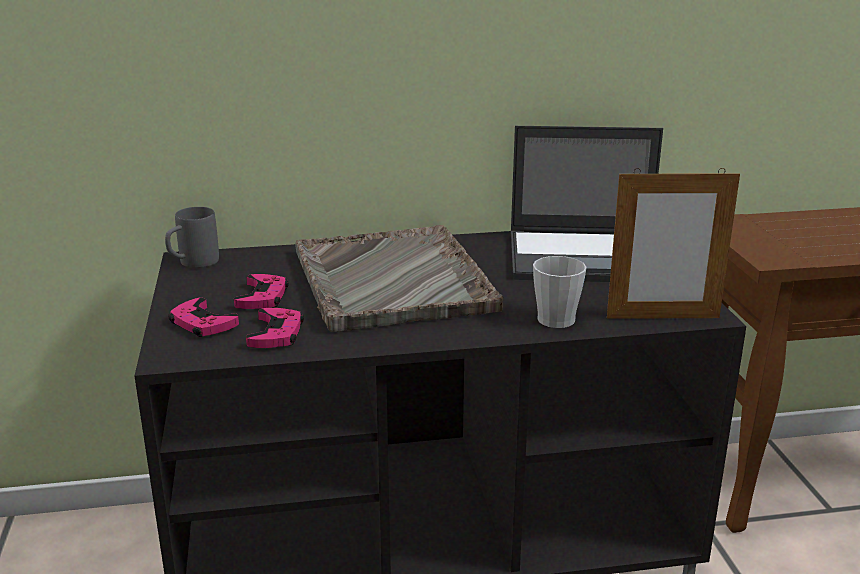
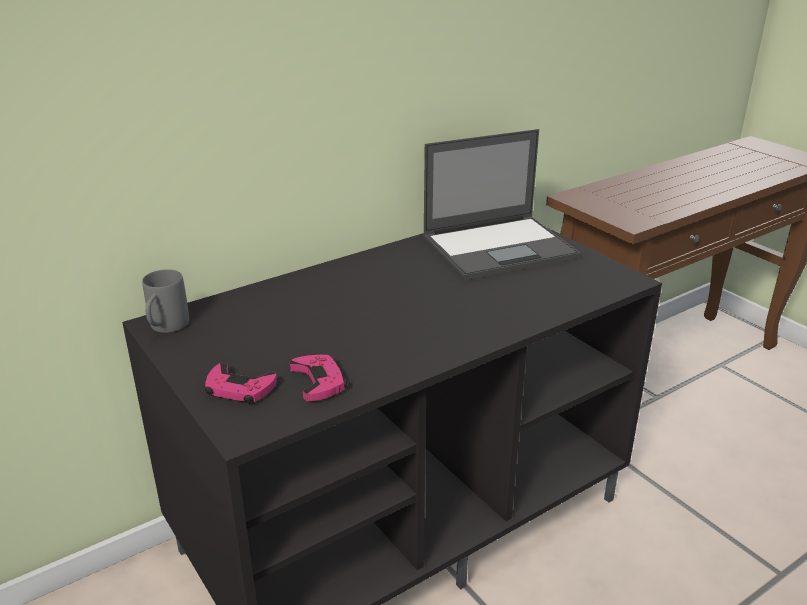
camera: 25 degrees left, 5 degrees up
(263, 297) = (269, 347): pink game controller -> none
(392, 281) = (368, 304): grey tray -> none
(551, 316) = (524, 307): grey mug -> none
(662, 317) = (602, 289): picture frame -> none

